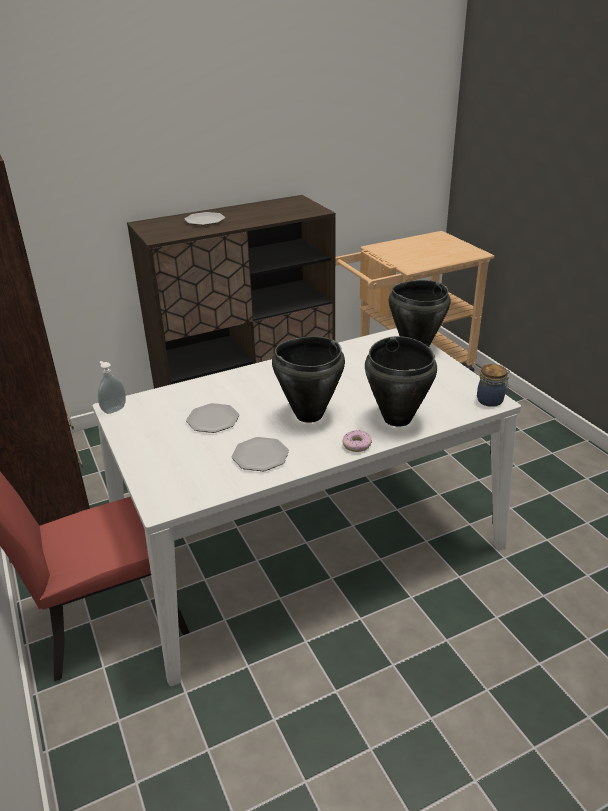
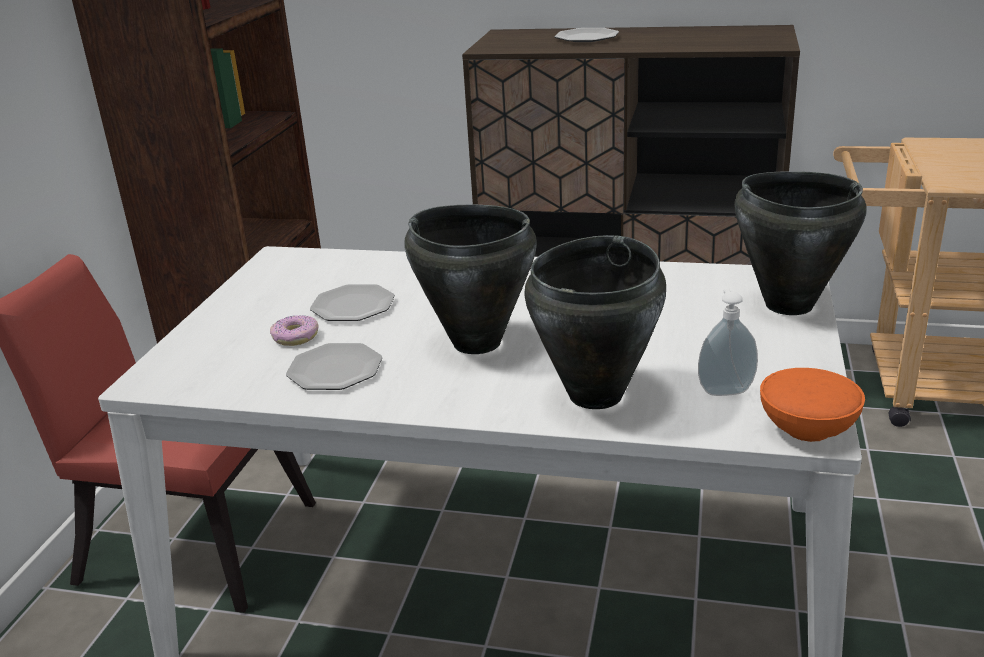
camera: 40 degrees right, 5 degrees down
(113, 409) = (274, 258): soap dispenser -> soap dispenser (725, 390)
(357, 445) = (477, 407): donut -> donut (296, 337)
(491, 400) = (809, 428): jar -> orange bowl

